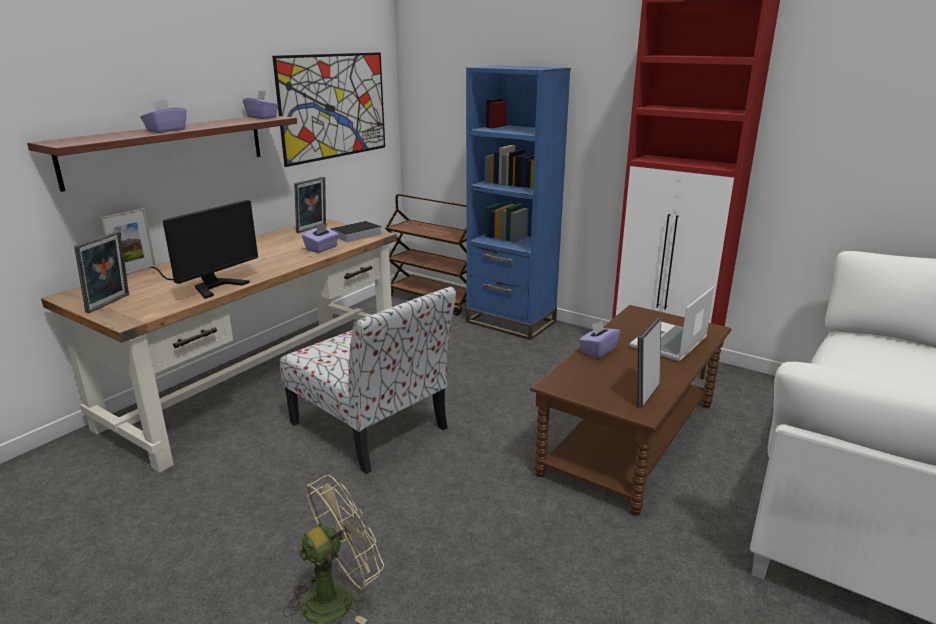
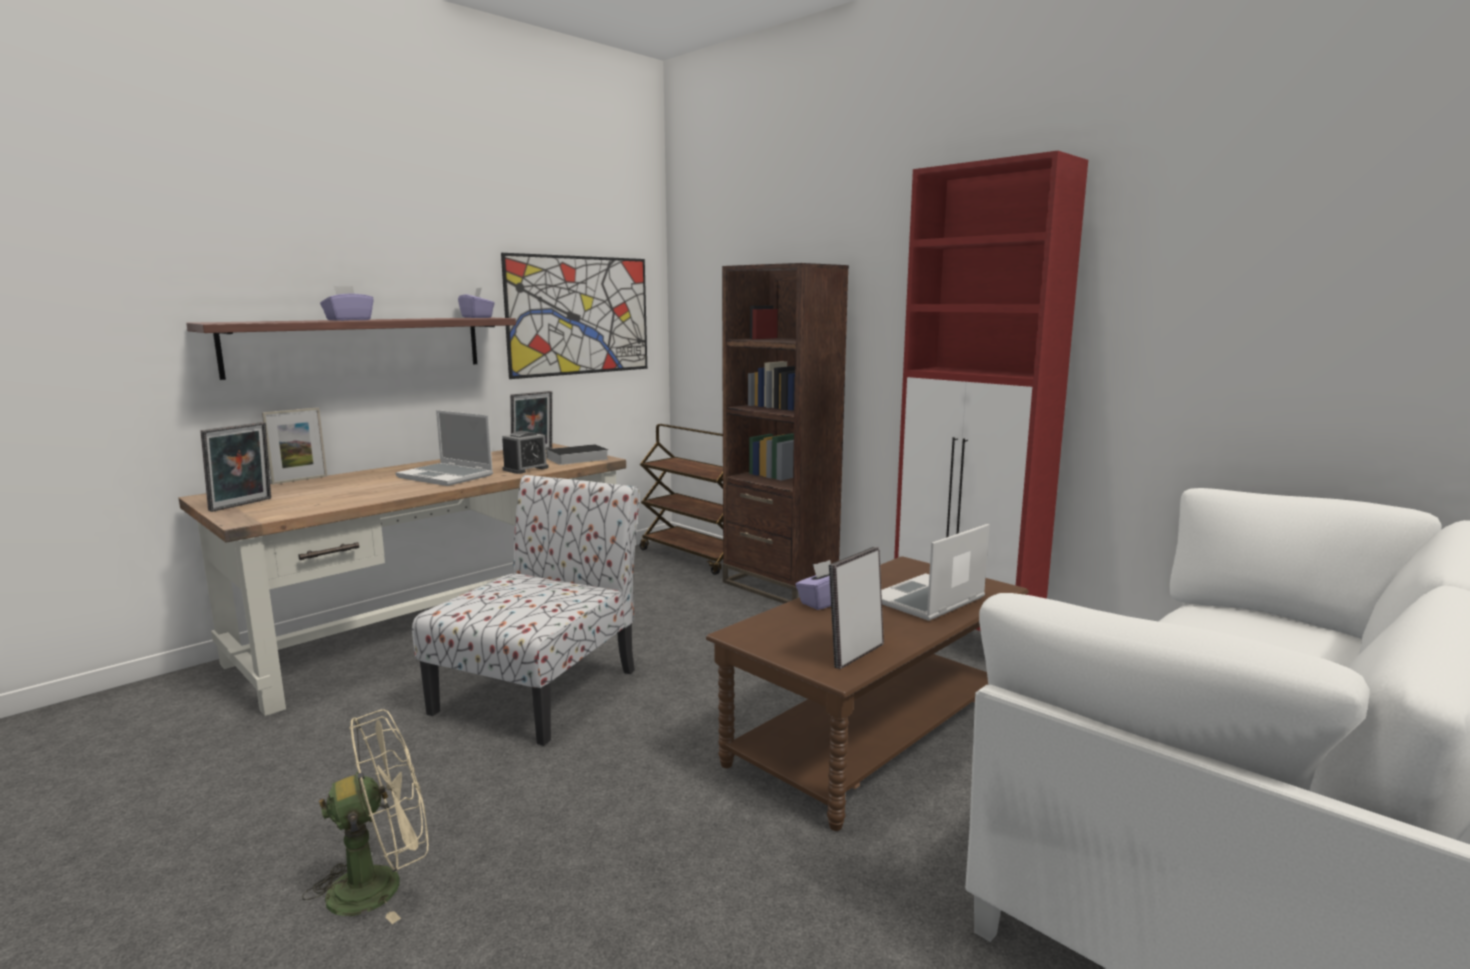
camera: 10 degrees right, 10 degrees down
(207, 284) = (365, 493): monitor -> none
(262, 260) = (447, 476): none -> laptop
(322, 248) = (525, 469): purple tissue box -> alarm clock
(371, 427) = (540, 689): chair -> chair turned 120 degrees counterclockwise
(511, 322) = (779, 586): blue bookcase -> brown bookcase

